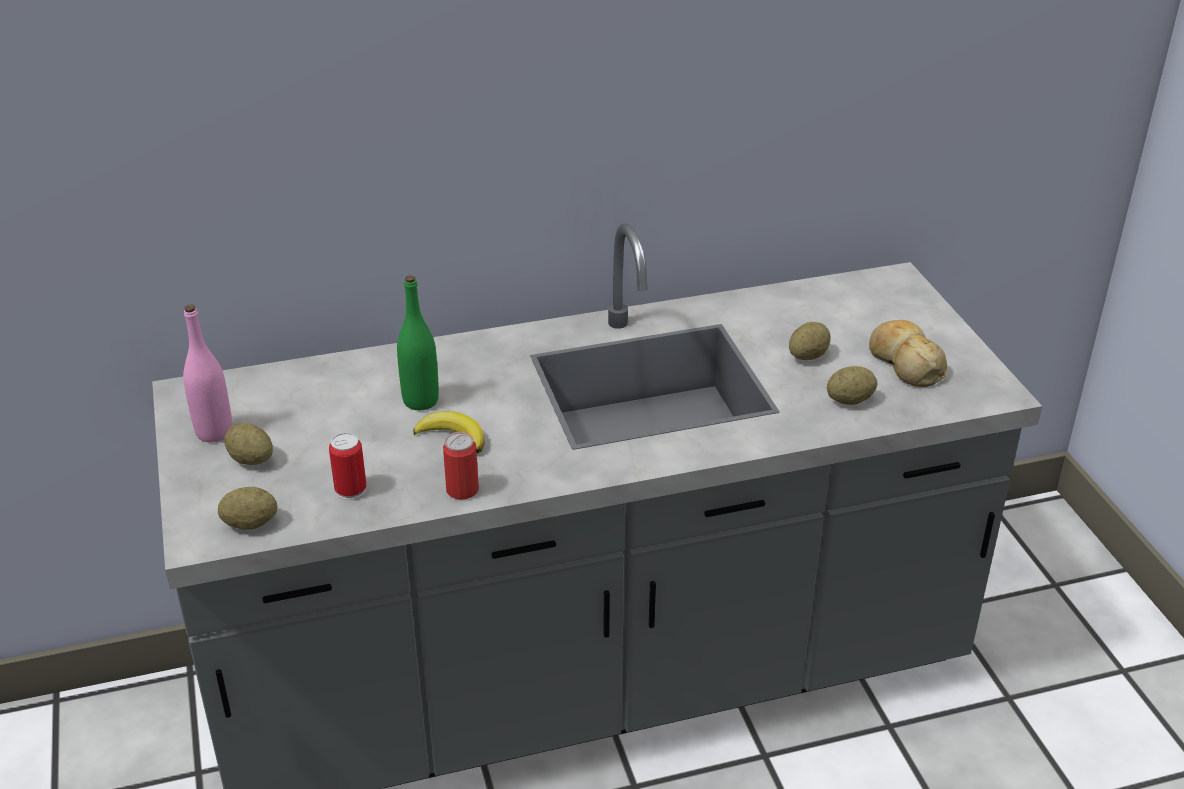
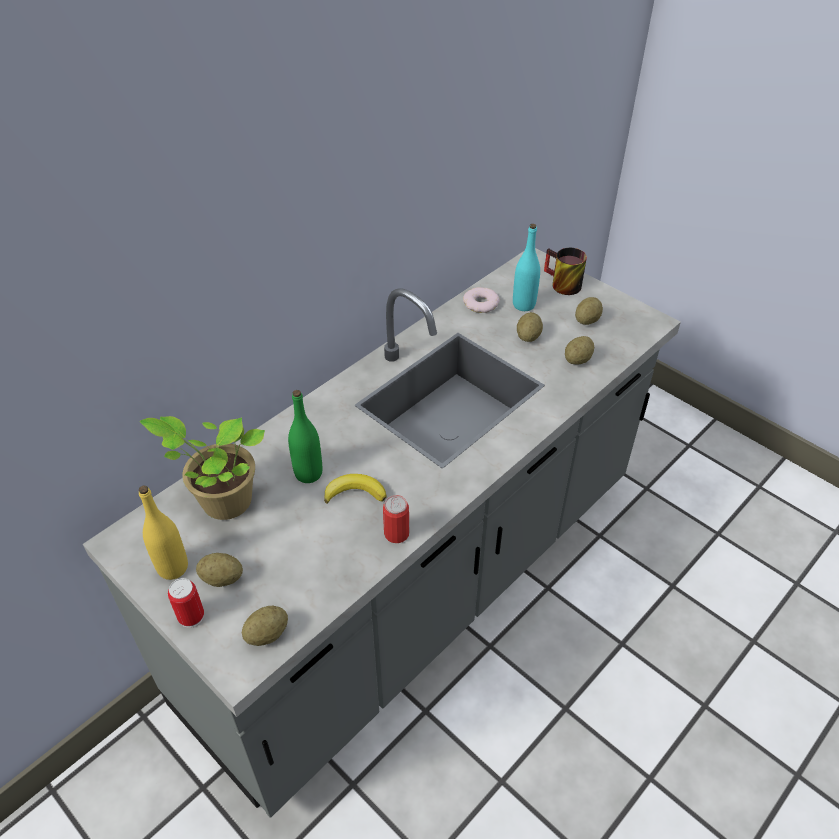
camera: 30 degrees left, 10 degrees up
(214, 432) = (173, 567): pink bottle -> yellow bottle
(311, 394) = (222, 501): none -> potted plant
(350, 490) = (318, 570): can -> can (191, 616)
(780, 303) = (481, 303): none -> donut
(835, 321) = (523, 305): none -> turquoise bottle
(905, 363) = (587, 320): bread -> potato
(908, 315) = (560, 284): none -> mug

